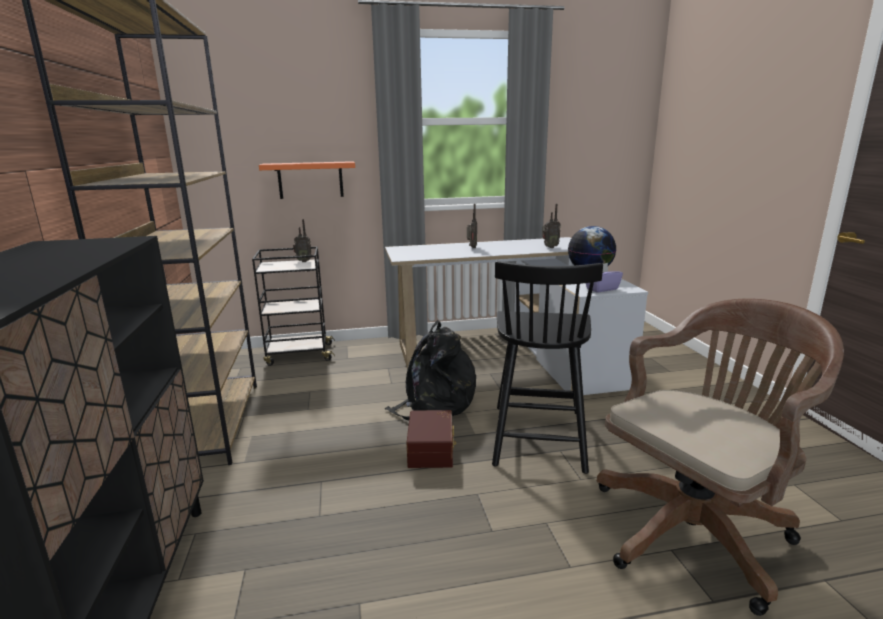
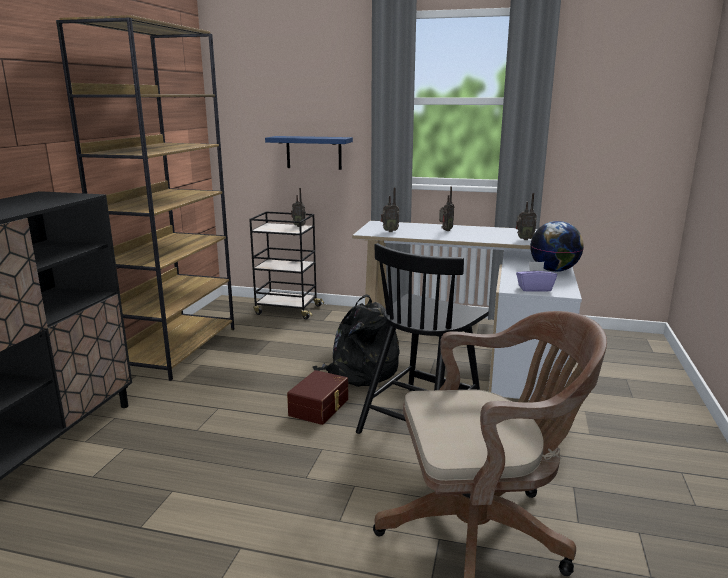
camera: 25 degrees right, 0 degrees up
(310, 180) = (314, 152): orange shelf -> blue shelf
(422, 254) = (389, 231): none -> radio

